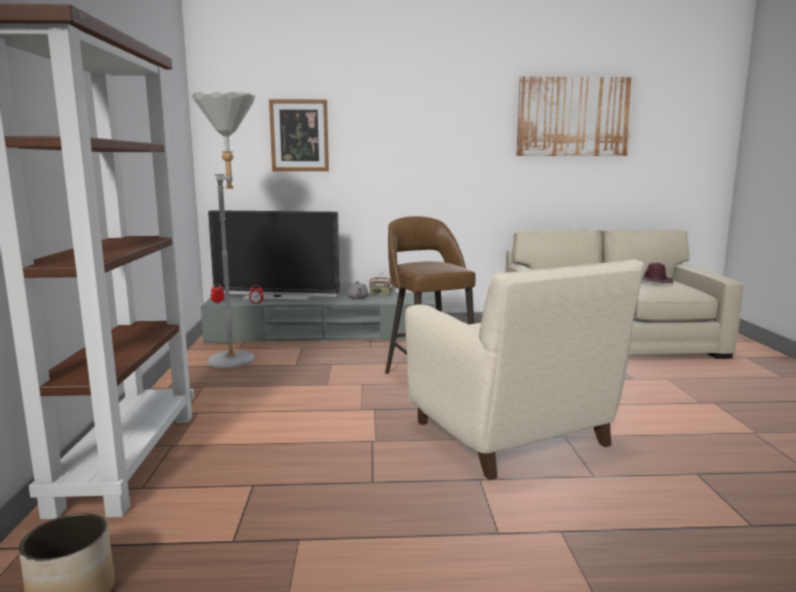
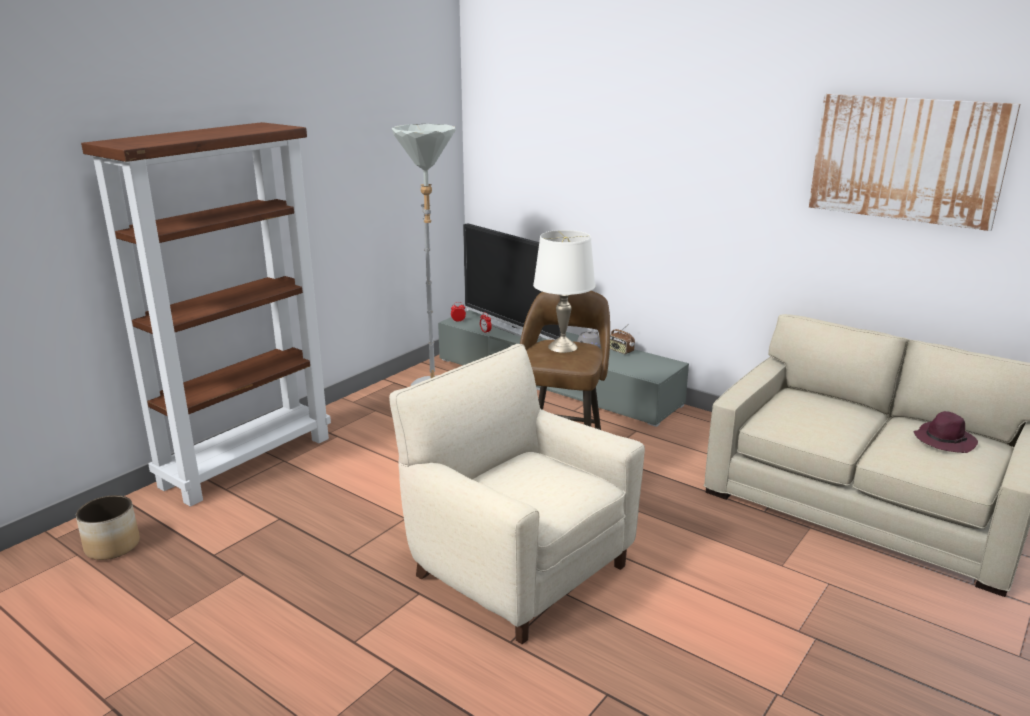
camera: 40 degrees right, 10 degrees up
(299, 135) = (556, 150): picture -> none
(425, 263) = (562, 347): none -> white table lamp
(512, 436) = (518, 568): beige armchair -> beige armchair turned 120 degrees clockwise

